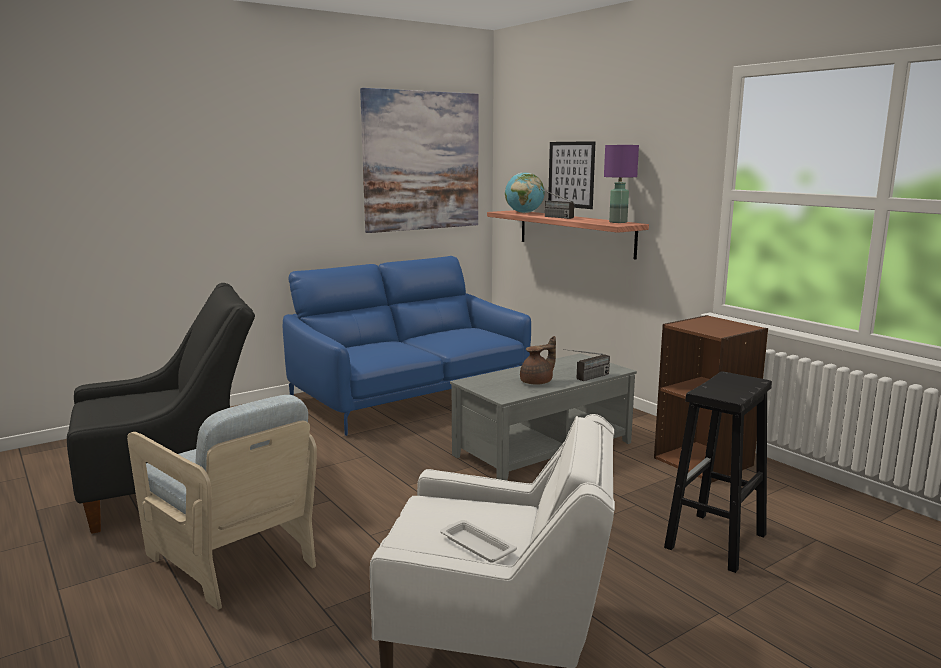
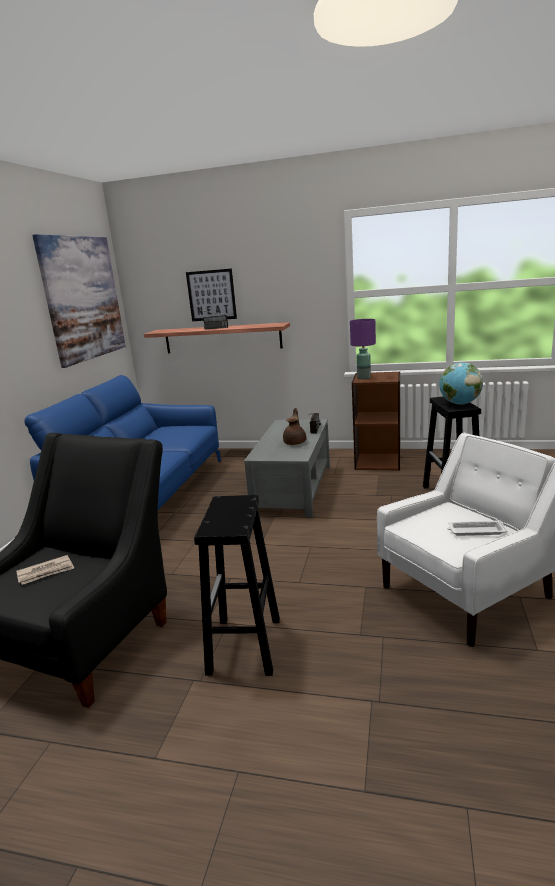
camera: 40 degrees left, 5 degrees up
(139, 404) = (46, 572): none -> newspaper
(234, 558) = (245, 646): beige armchair -> black stool
(524, 213) = (176, 330): globe -> globe (459, 403)
(618, 222) = (269, 324): purple table lamp -> purple table lamp (364, 378)

